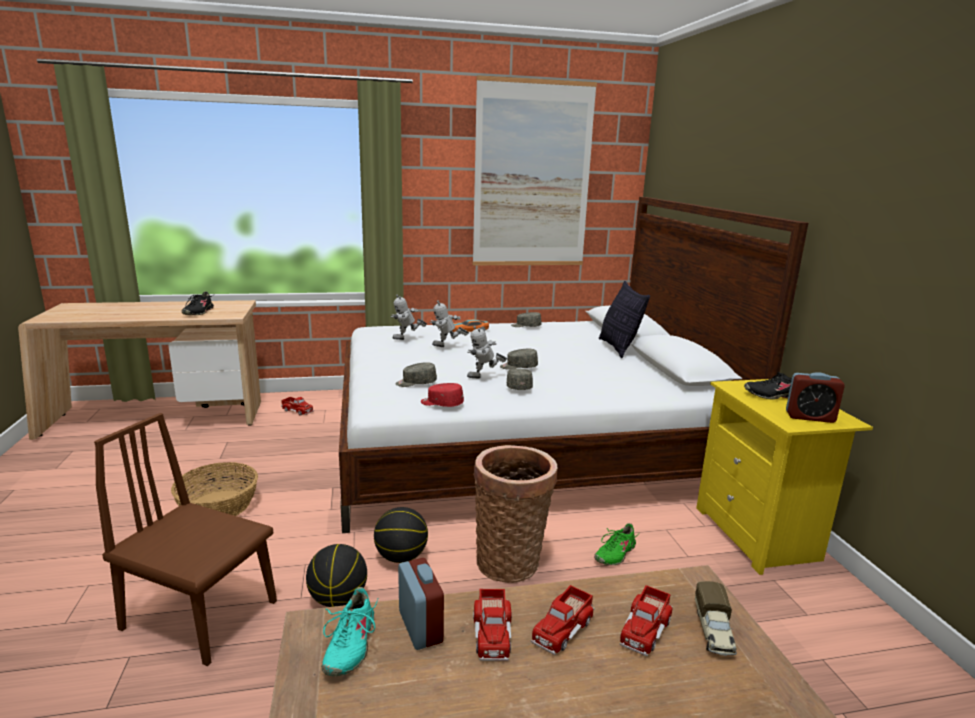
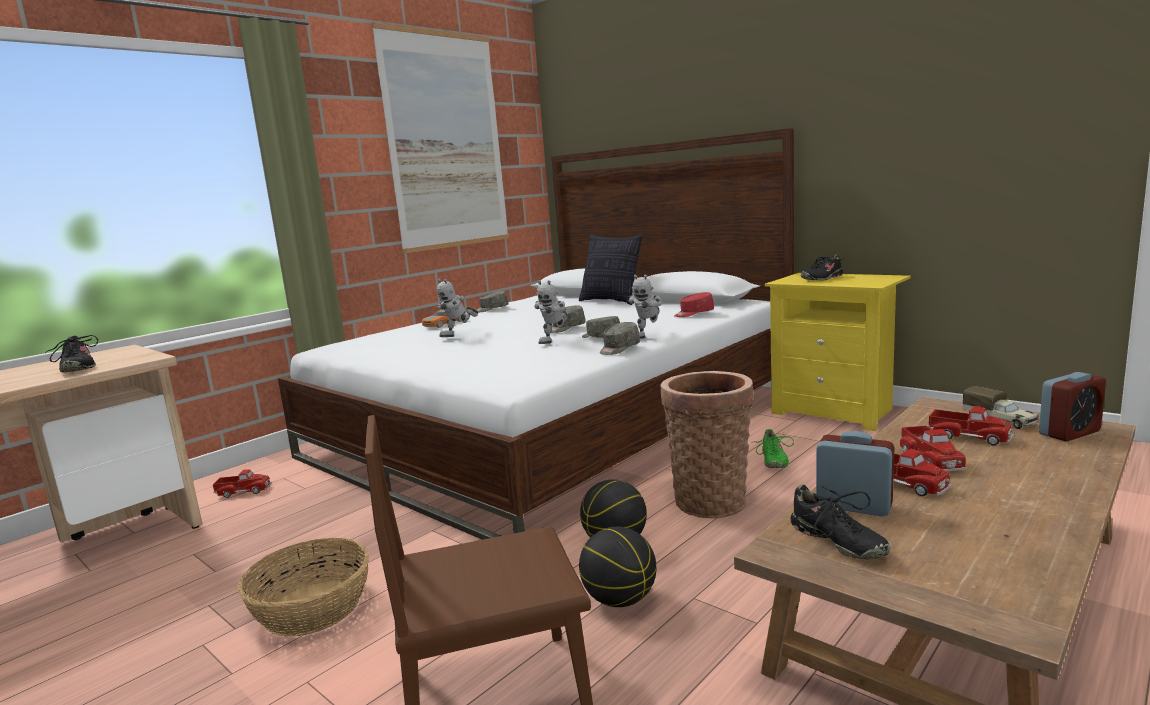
camera: 35 degrees left, 5 degrees down
(349, 645) = (836, 542): turquoise shoe -> black shoe
(407, 339) = (397, 342): toy robot -> toy robot (648, 336)
(416, 383) = (500, 361): grey cap -> grey cap (619, 349)
(441, 404) = (566, 364): red cap -> red cap (693, 314)
(645, 628) = (969, 436): toy truck -> toy truck turned 45 degrees counterclockwise
(810, 417) = (870, 280): alarm clock -> alarm clock (1069, 433)

